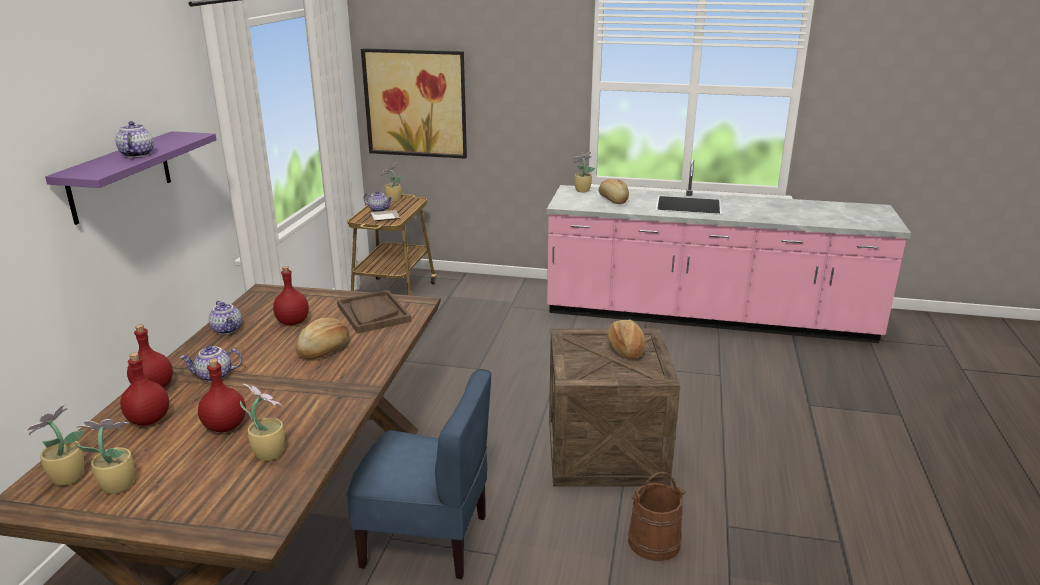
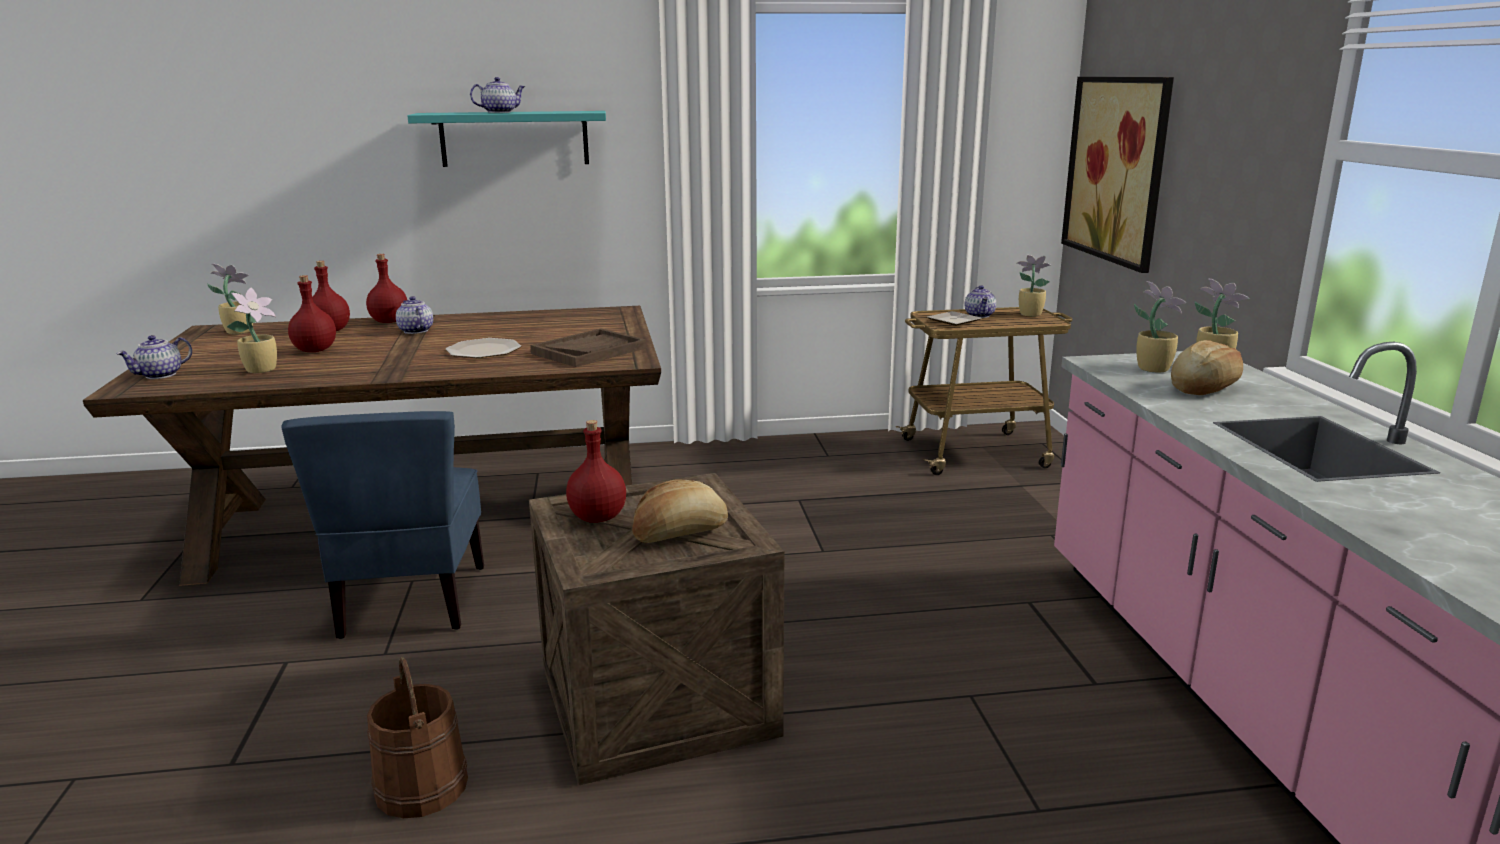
camera: 70 degrees right, 5 degrees down
(116, 485) = (222, 343): potted plant -> potted plant (1152, 368)
(120, 176) = (514, 138): purple shelf -> turquoise shelf
(228, 329) = (518, 317): teapot -> teapot (160, 375)
(292, 322) = (548, 330): red bottle -> red bottle (597, 517)
(324, 349) = (484, 350): bread -> plate

